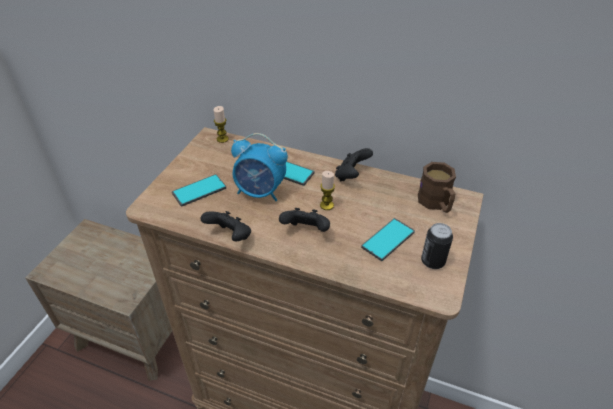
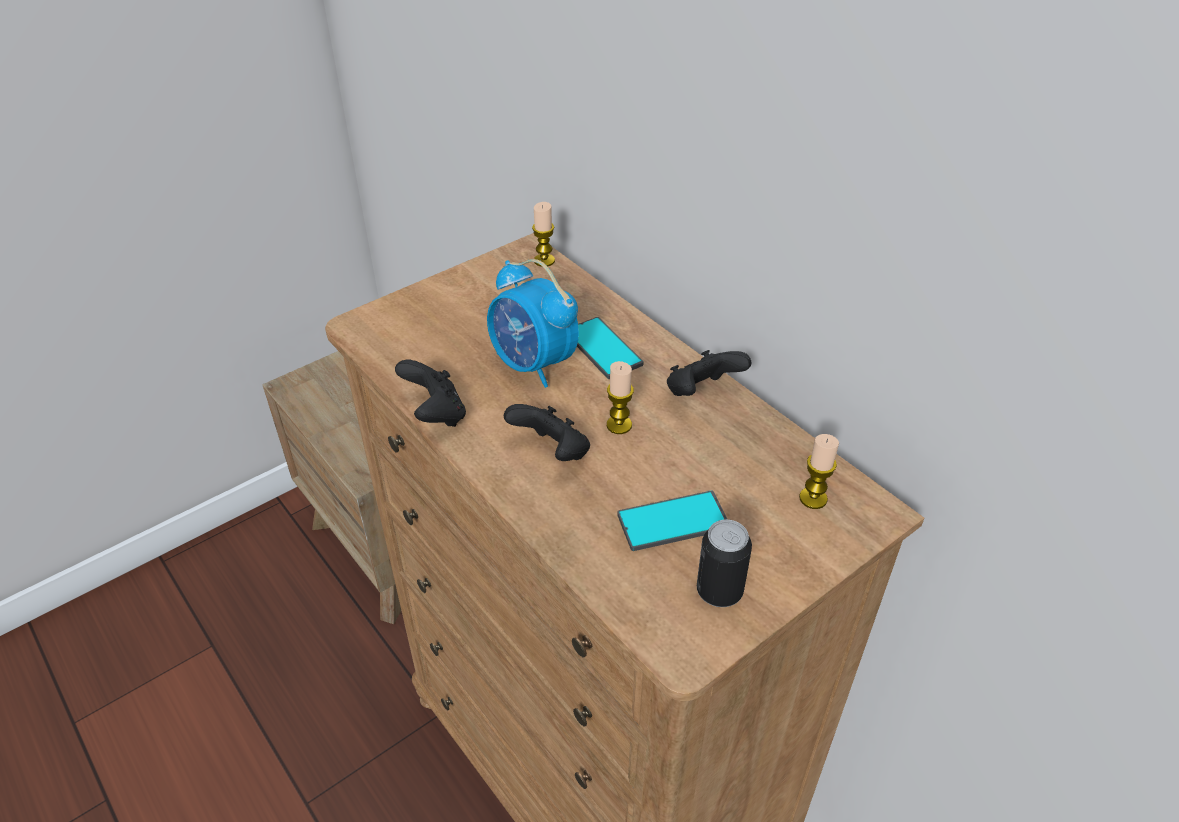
camera: 30 degrees right, 0 degrees up
(199, 191) = (447, 328): phone -> none
(436, 204) = (813, 498): brown mug -> candle

